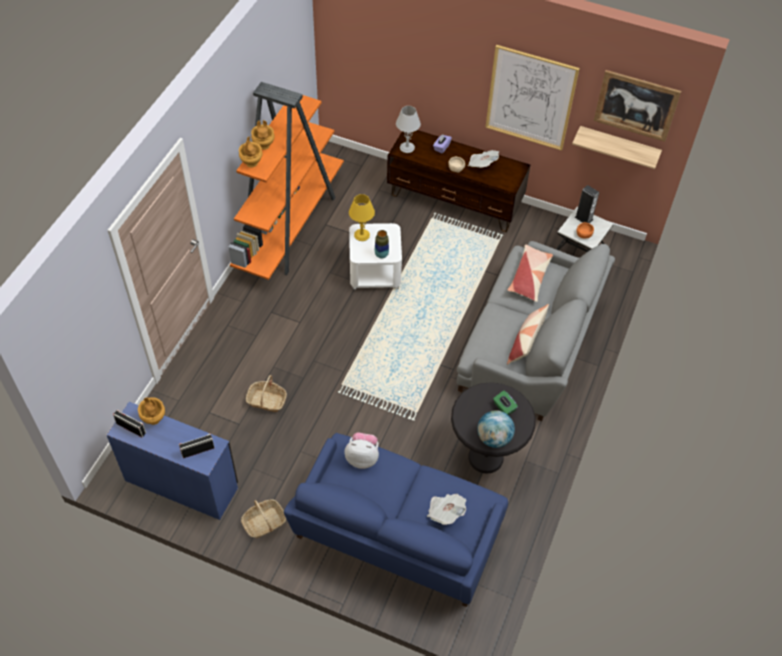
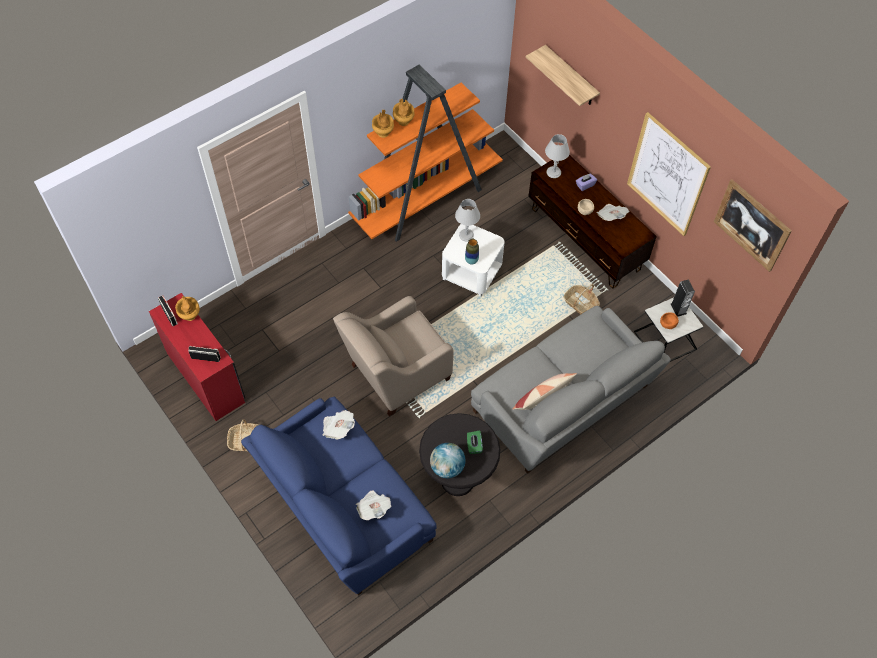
camera: 30 degrees right, 5 degrees up
(182, 482) = (207, 376): blue desk -> red desk
(267, 401) = (312, 342): basket -> basket (580, 304)
(362, 235) = (466, 235): yellow table lamp -> grey table lamp
(362, 457) = (338, 428): plush toy -> newspaper
(367, 391) = (397, 374): none -> beige armchair
(529, 277) = (587, 340): pillow -> none
(618, 146) = (731, 256): shelf -> shelf (570, 77)

